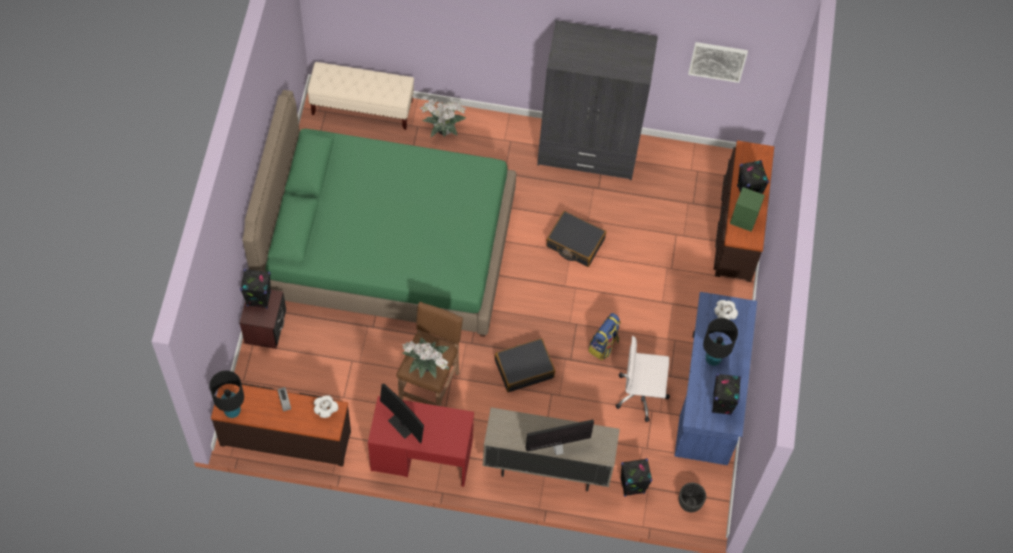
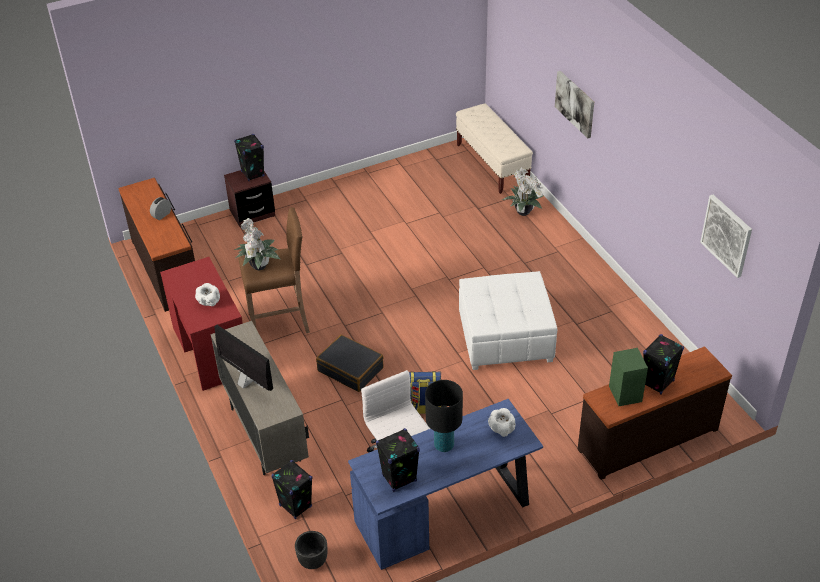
camera: 60 degrees right, 20 degrees down
(232, 410) = (132, 194): black table lamp -> none
(326, 410) = (172, 238): white bowl -> white bowl (208, 302)
(387, 247) = (385, 236): green bed -> none
(404, 423) = (194, 282): monitor -> none
(479, 29) = (575, 103): none -> picture
(575, 243) = (506, 337): black suitcase -> white ottoman
(588, 151) = (604, 299): grey wardrobe -> none

